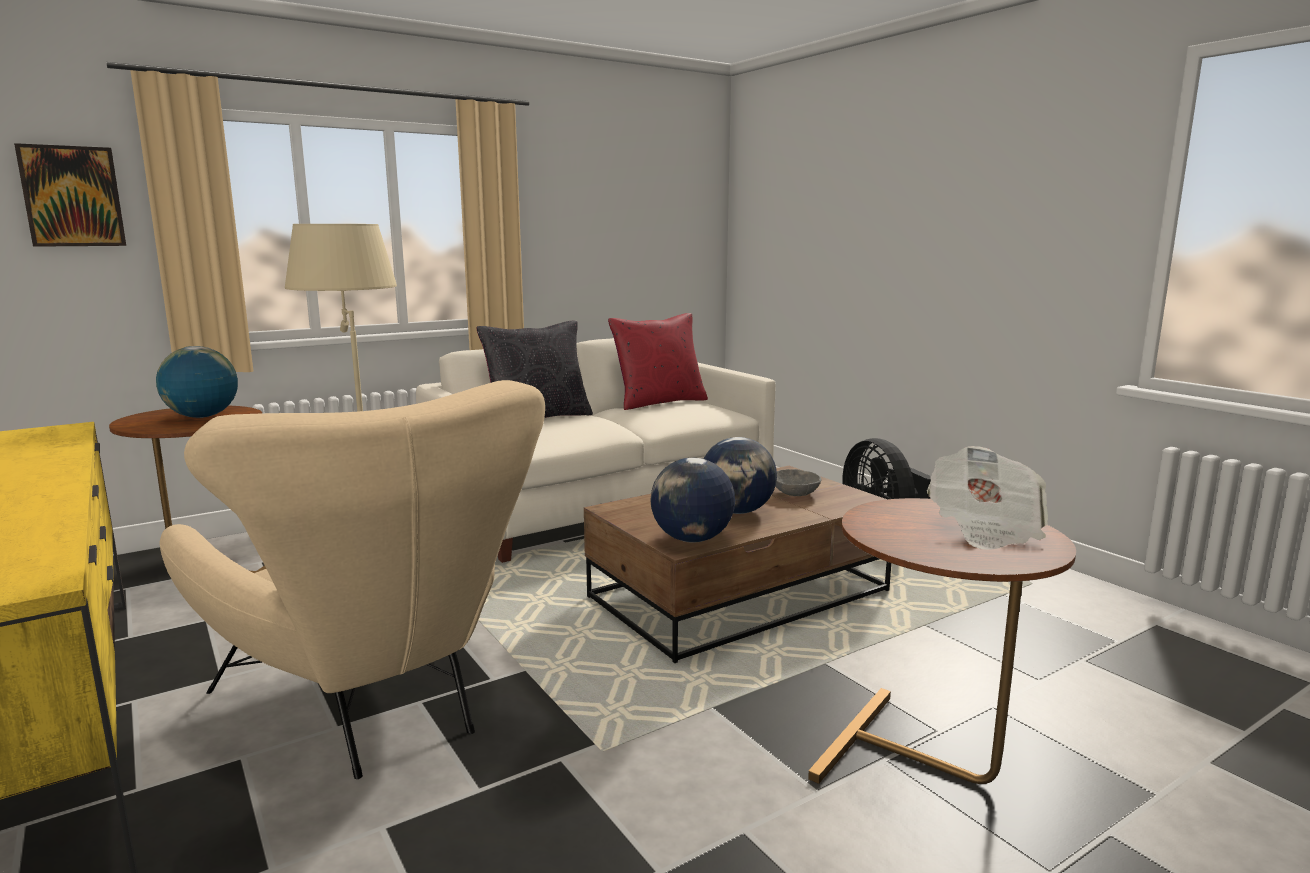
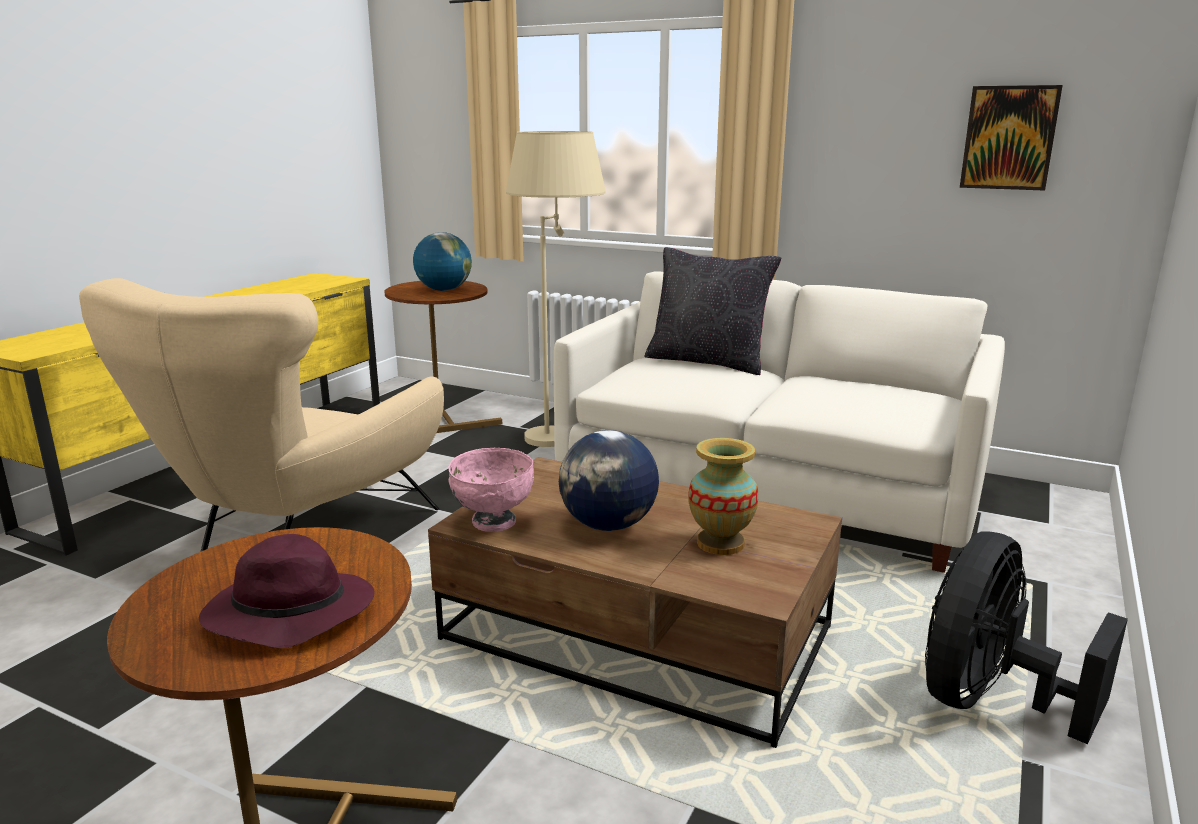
camera: 60 degrees right, 5 degrees up
(72, 196) = (438, 108): picture -> picture (1009, 138)
(659, 402) = (875, 385): red pillow -> none
(691, 539) = (493, 522): globe -> pink bowl
(794, 493) = (720, 543): grey bowl -> vase
(984, 528) = (287, 614): newspaper -> purple hat

